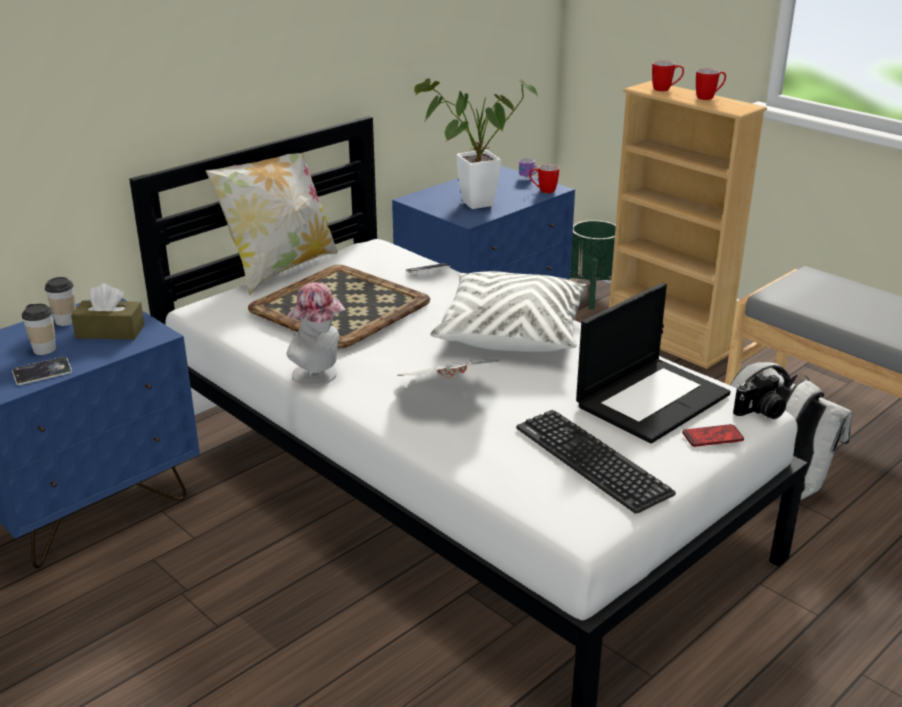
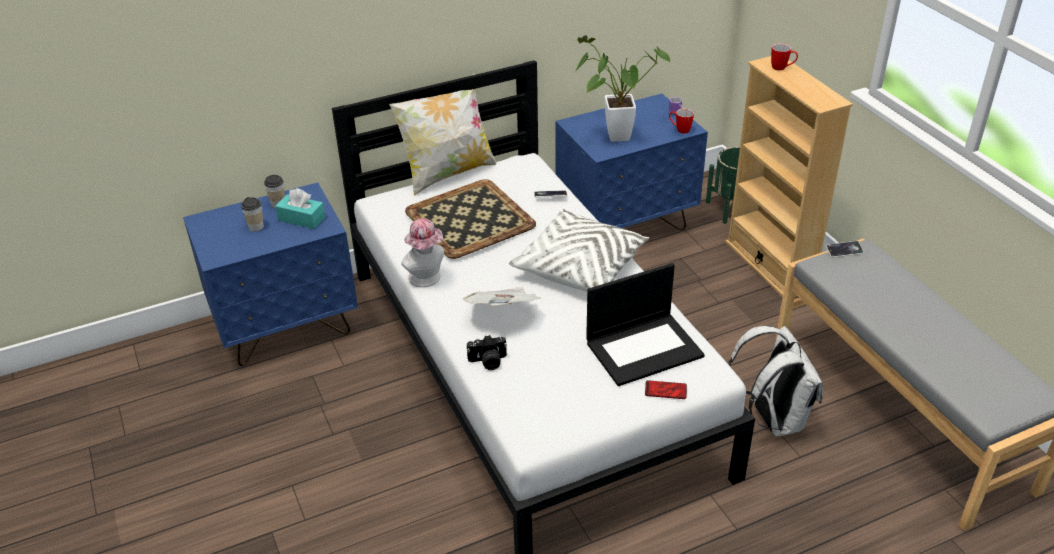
camera: 20 degrees right, 10 degrees up
(42, 374) = (247, 248): phone -> phone (844, 251)
(110, 331) = (301, 219): brown tissue box -> turquoise tissue box
(592, 461) = (569, 391): keyboard -> none
(709, 97) = (811, 84): mug -> none
(760, 412) = (717, 377): camera -> camera (488, 362)

